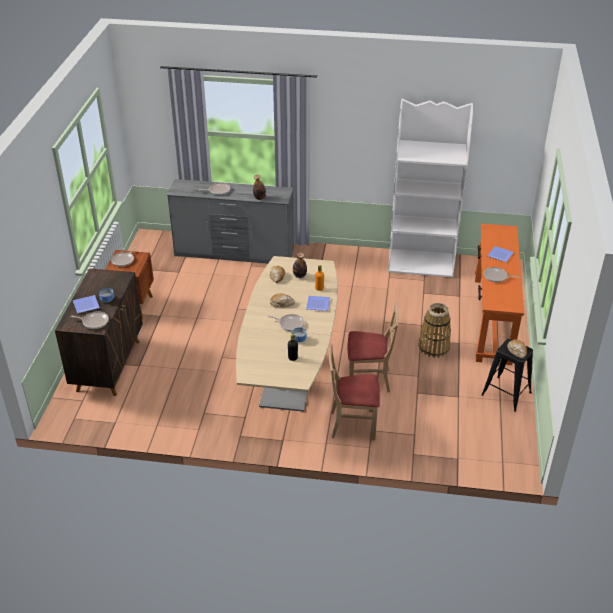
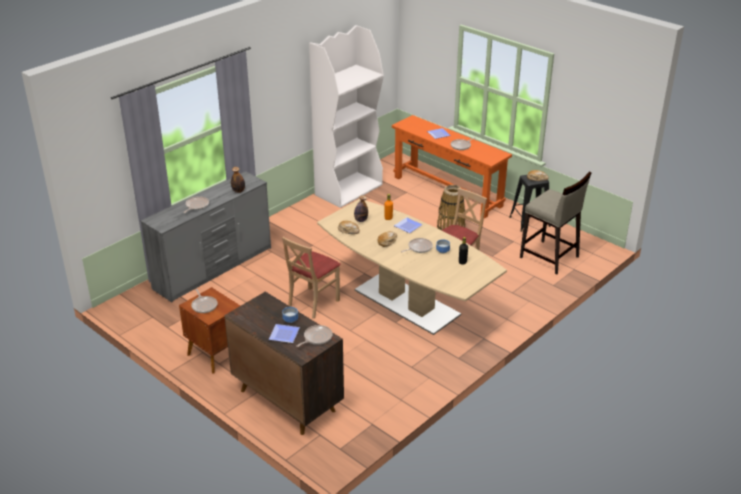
camera: 55 degrees left, 5 degrees down
(352, 424) = (498, 298): beige chair -> beige chair (313, 303)
(458, 433) = (549, 257): none -> beige stool

